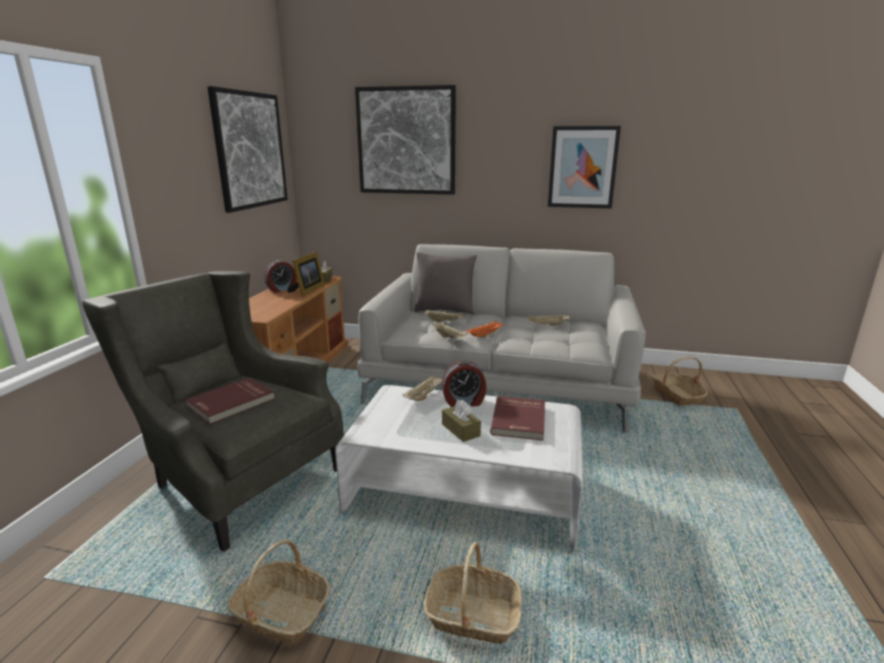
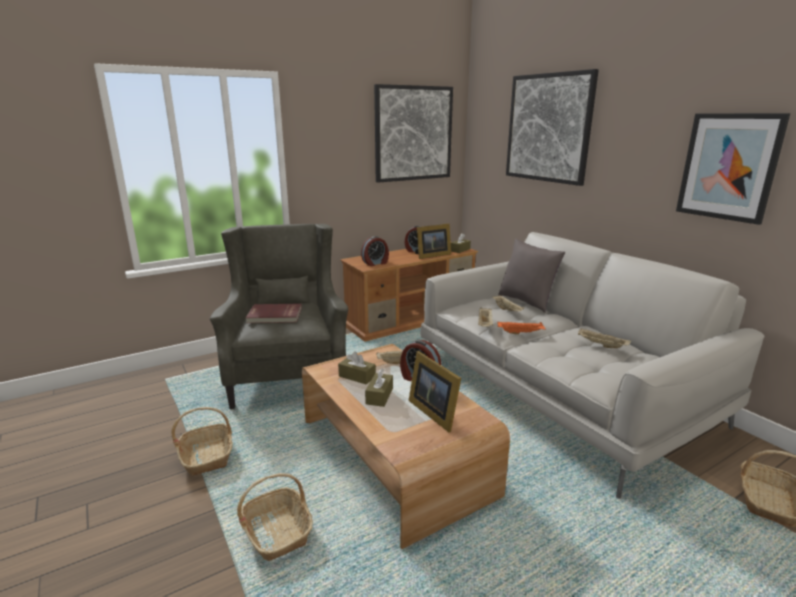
camera: 45 degrees right, 0 degrees up
(264, 311) = (375, 263): none -> alarm clock
(411, 424) = (357, 376): none -> brown tissue box
(464, 490) = (394, 455): white coffee table -> brown coffee table
(520, 420) = (434, 411): red book -> picture frame

